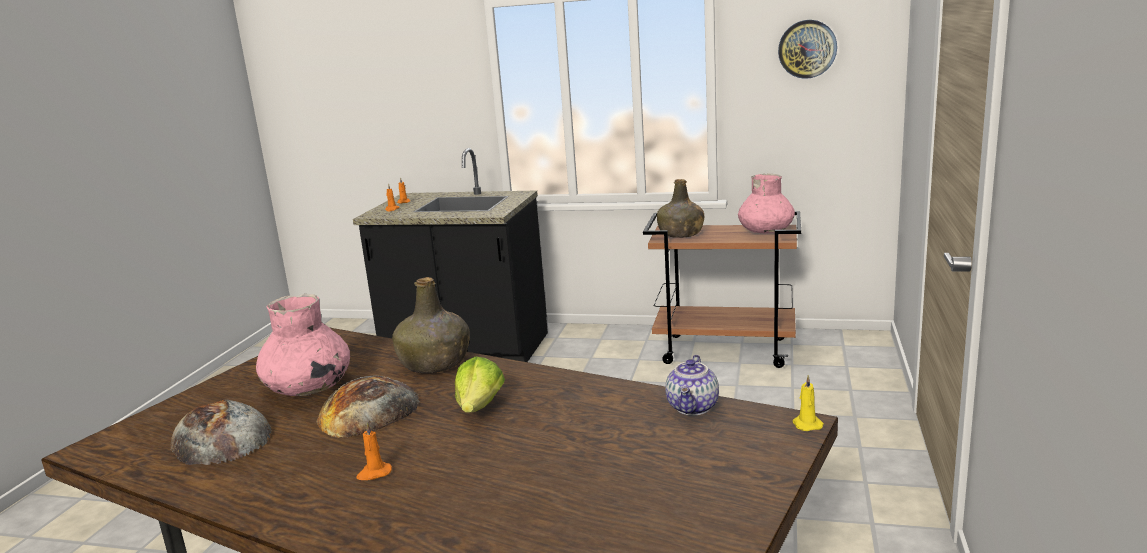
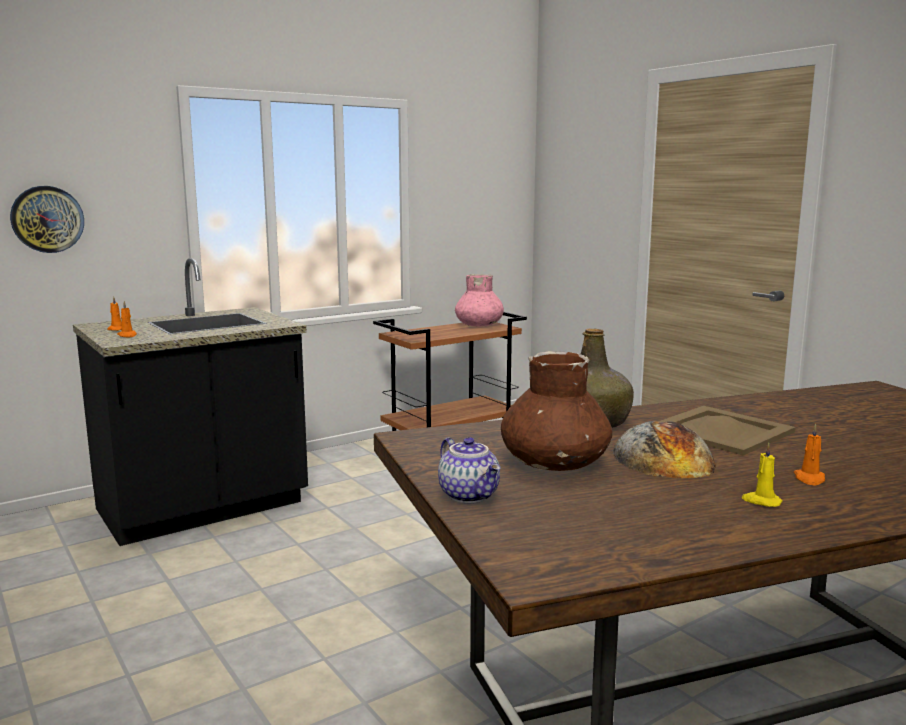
camera: 50 degrees left, 5 degrees down
(220, 438) = (625, 514): bread -> none
(308, 387) = (554, 464): pink vase -> brown vase
(480, 407) = (721, 430): lettuce -> beige tray
(680, 234) = (419, 334): green bottle -> none
(693, 407) = (818, 395): teapot -> teapot (470, 495)
(806, 424) = (881, 386): yellow candle -> yellow candle (761, 501)
(807, 49) = (474, 169): wall clock -> wall clock (47, 219)

